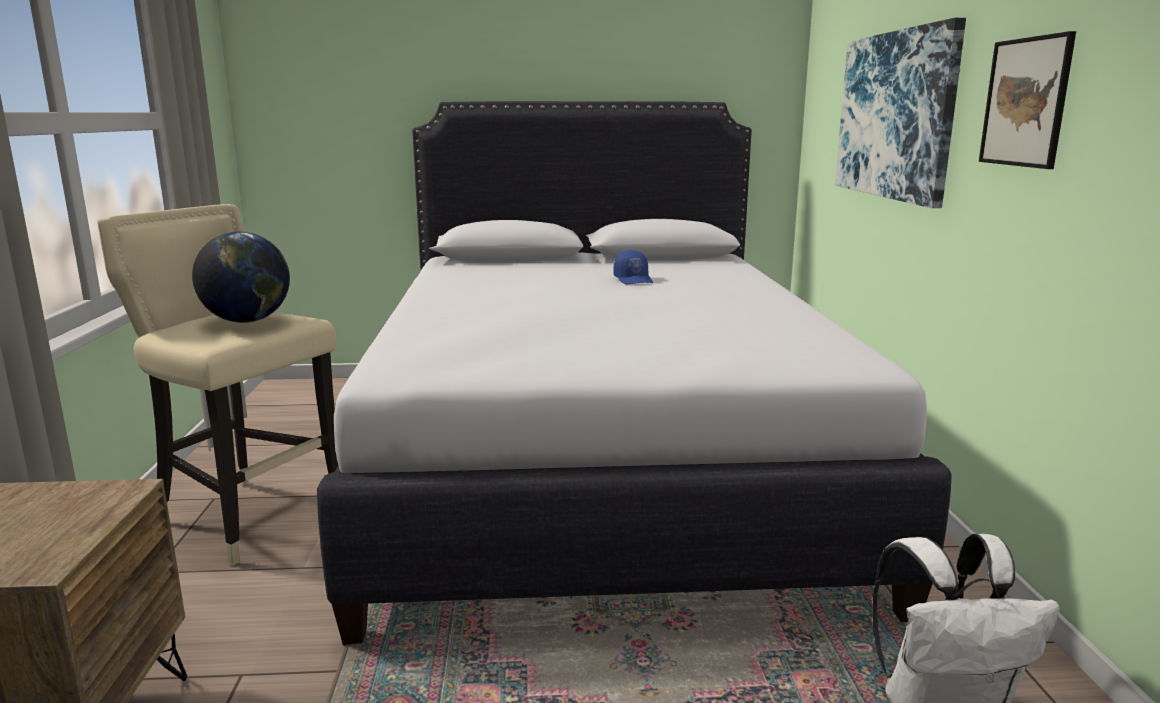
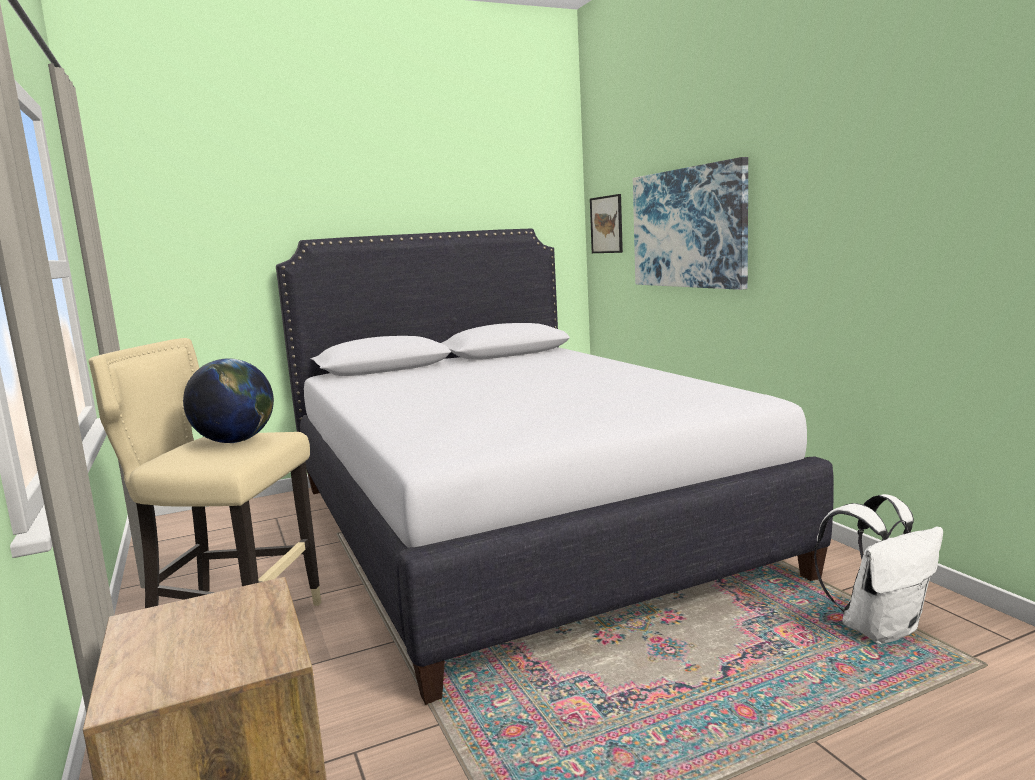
camera: 20 degrees left, 5 degrees down
(634, 280) = (513, 371): blue cap -> none
(1025, 102) = (812, 210): picture -> picture (606, 224)

